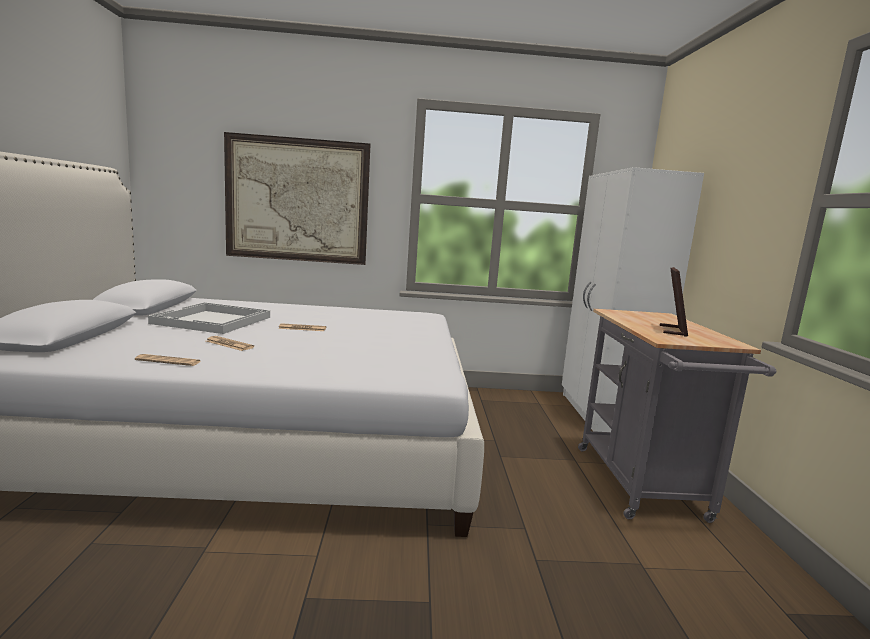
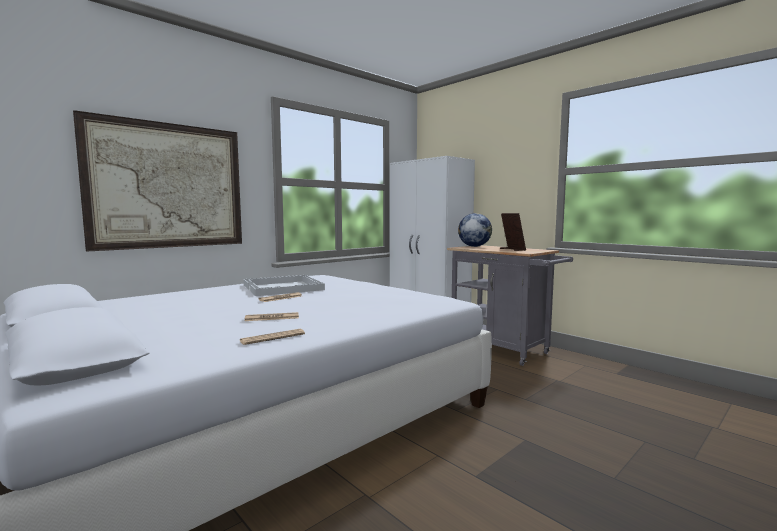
camera: 40 degrees left, 5 degrees down
(213, 320) = (186, 310): white tray -> white tray (284, 287)
(645, 314) = (474, 246): none -> globe

